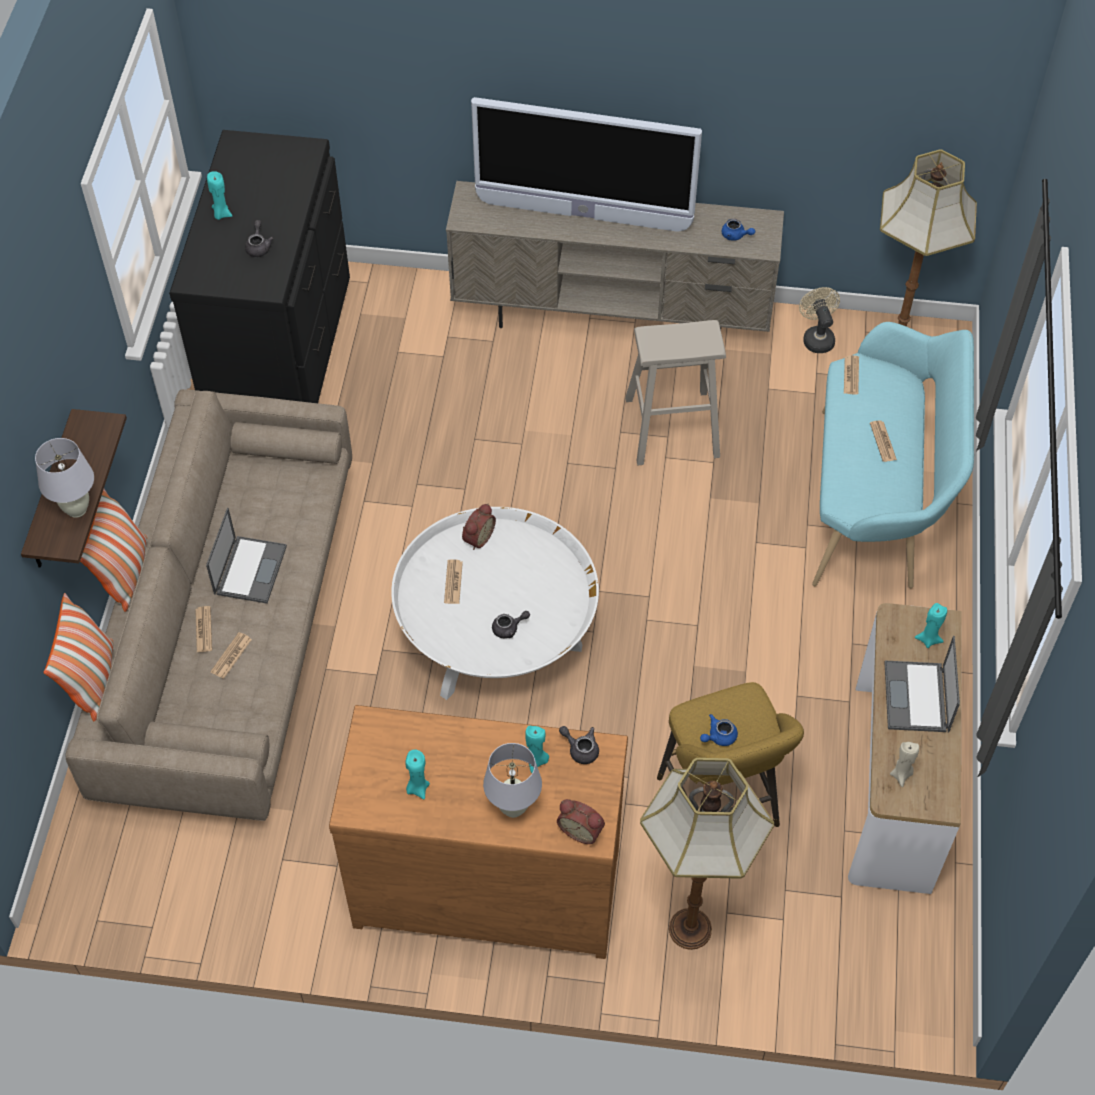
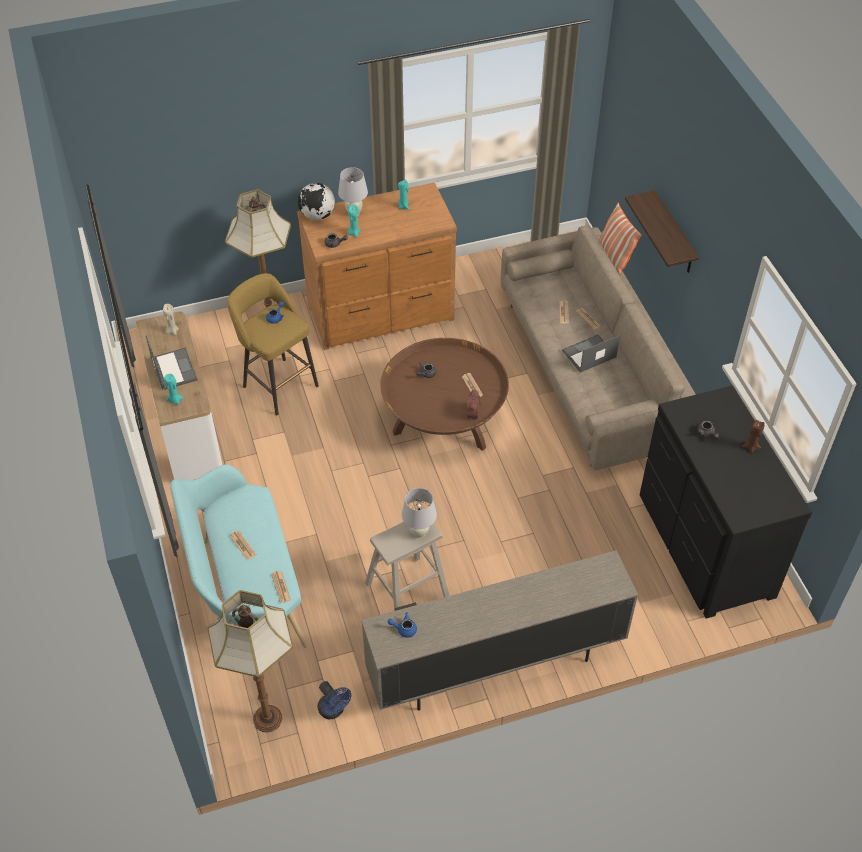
camera: 155 degrees right, 5 degrees down
(76, 509) = (647, 215): white table lamp -> white table lamp (419, 533)
(125, 573) = (643, 305): pillow -> none
(221, 214) = (751, 447): turquoise candle -> brown candle
(250, 569) = (588, 354): laptop -> laptop turned 75 degrees clockwise
(497, 638) = (444, 421): white coffee table -> brown coffee table
(581, 829) = (317, 215): alarm clock -> globe
(583, 215) = (526, 601): television -> none
(817, 337) = (333, 711): beige fan -> blue fan

